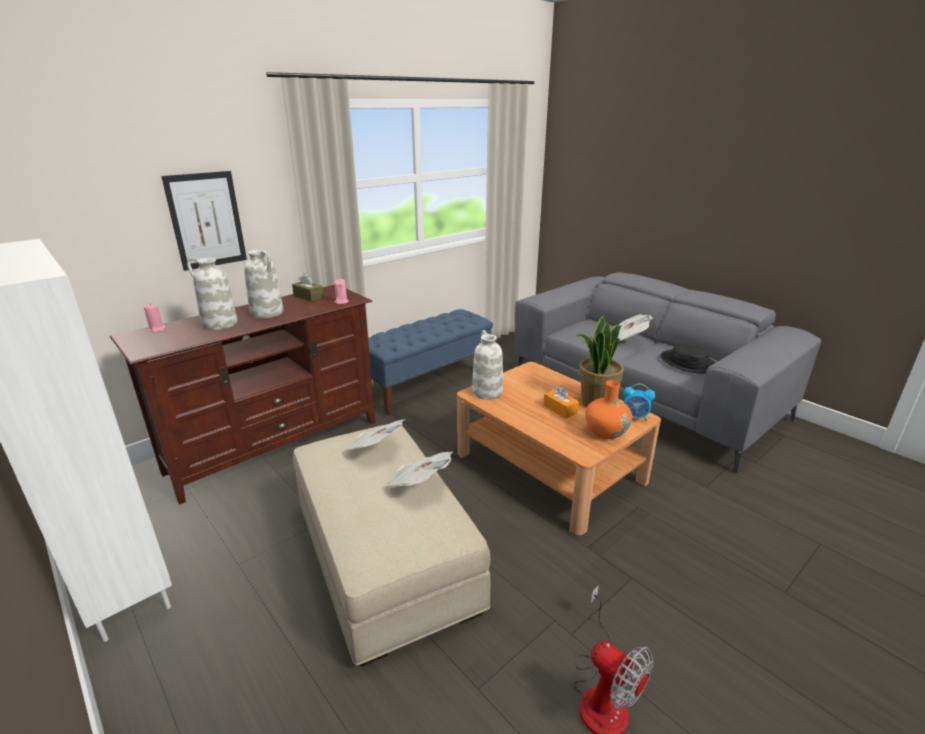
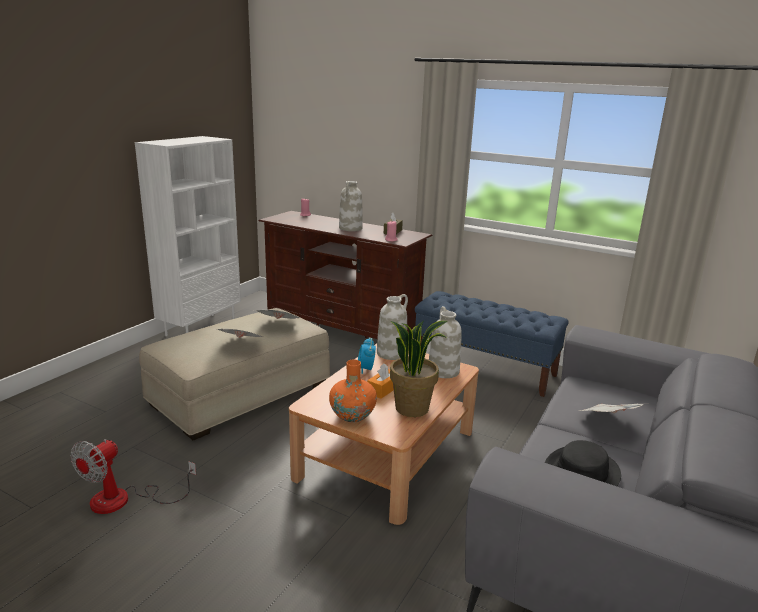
camera: 70 degrees right, 5 degrees down
(206, 220) = (366, 158): picture -> none
(219, 324) = (322, 223): white vase -> white vase (443, 371)
(635, 417) = (395, 432): alarm clock -> alarm clock (366, 369)

